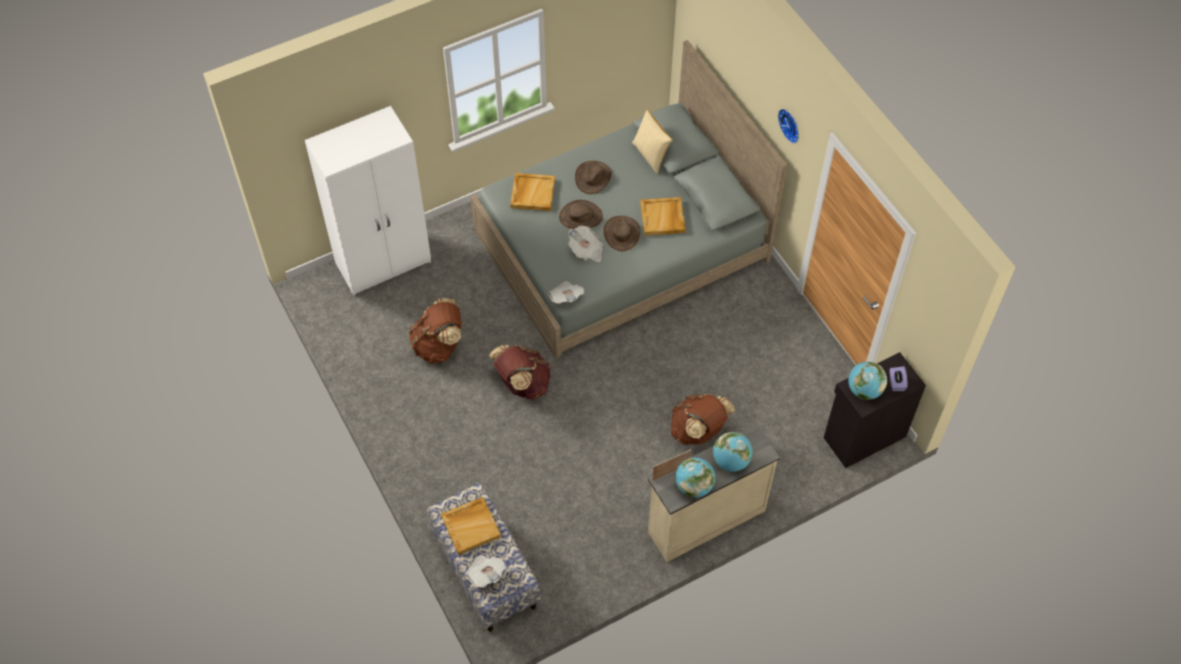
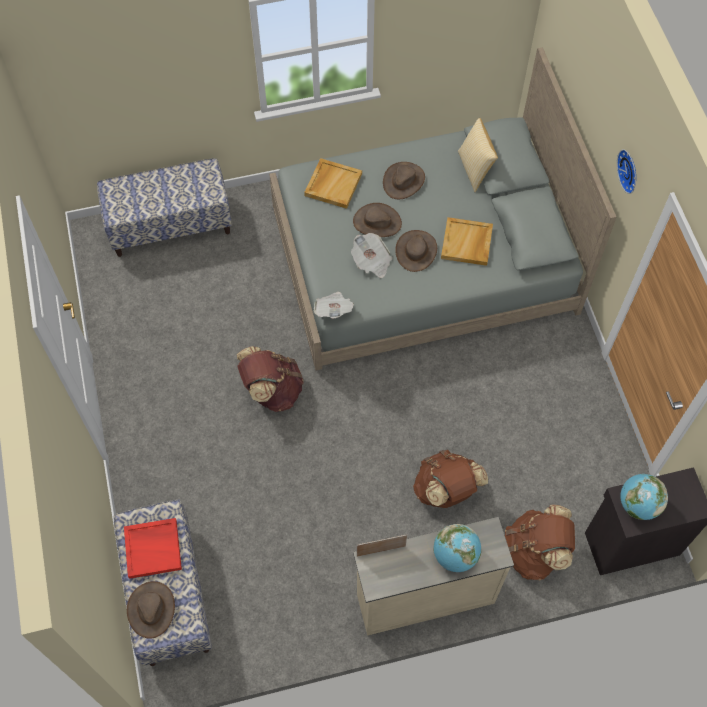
camera: 15 degrees right, 5 degrees up
(384, 263) = (170, 224): white wardrobe -> bench
(439, 345) = (198, 327): brown backpack -> brown backpack (534, 552)
(471, 526) = (153, 548): beige tray -> red tray
(486, 574) = (151, 609): newspaper -> brown hat
(694, 486) = (403, 575): globe -> none
(896, 383) = (679, 505): purple tissue box -> none

